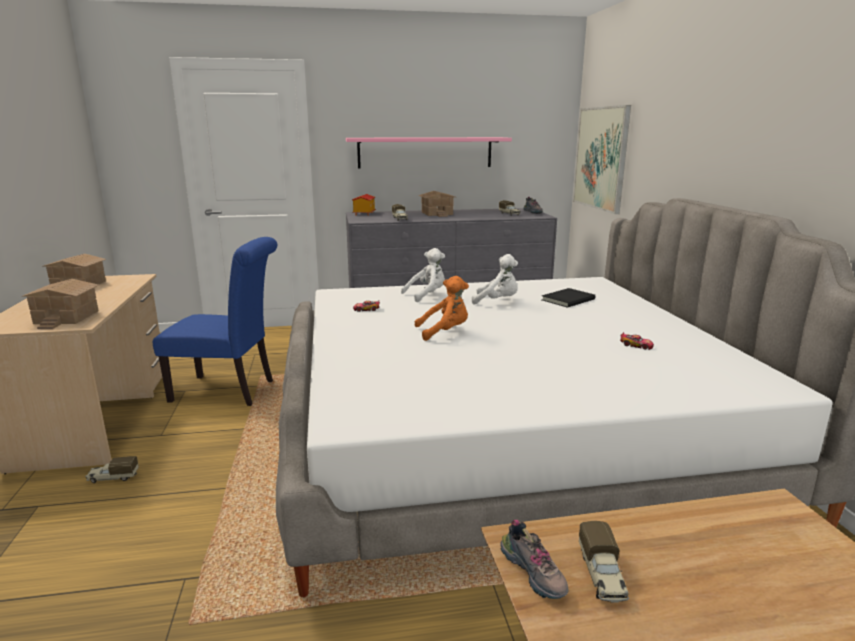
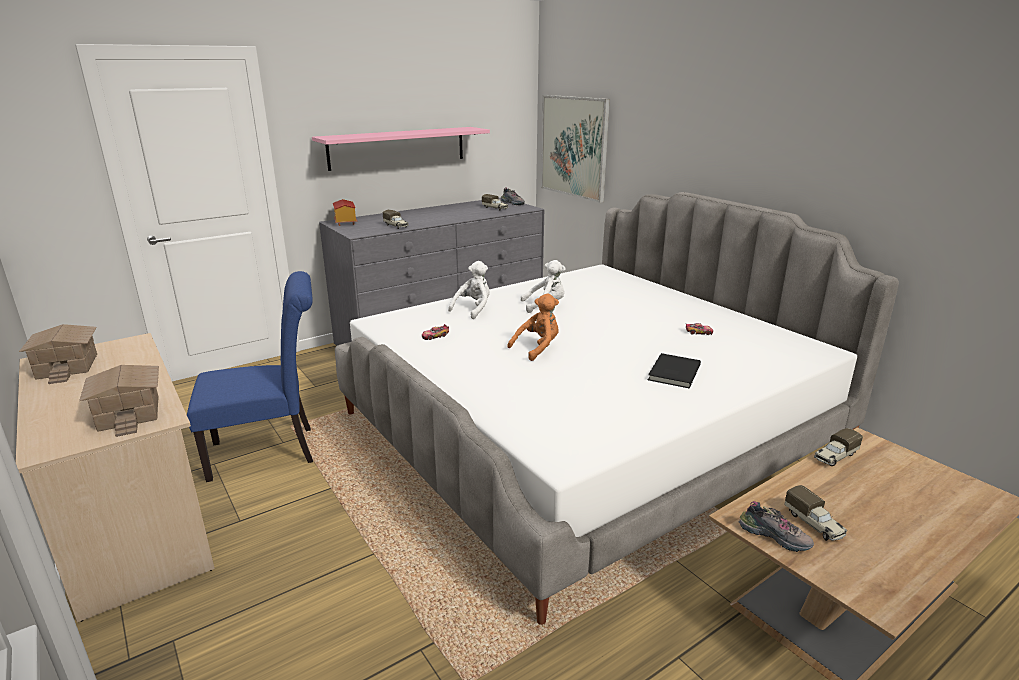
camera: 25 degrees left, 5 degrees up
(112, 478) = (233, 582): toy truck -> toy truck (835, 457)
(436, 213) = (422, 214): toy house -> none
(566, 299) = (600, 294): black book -> black book (672, 372)

